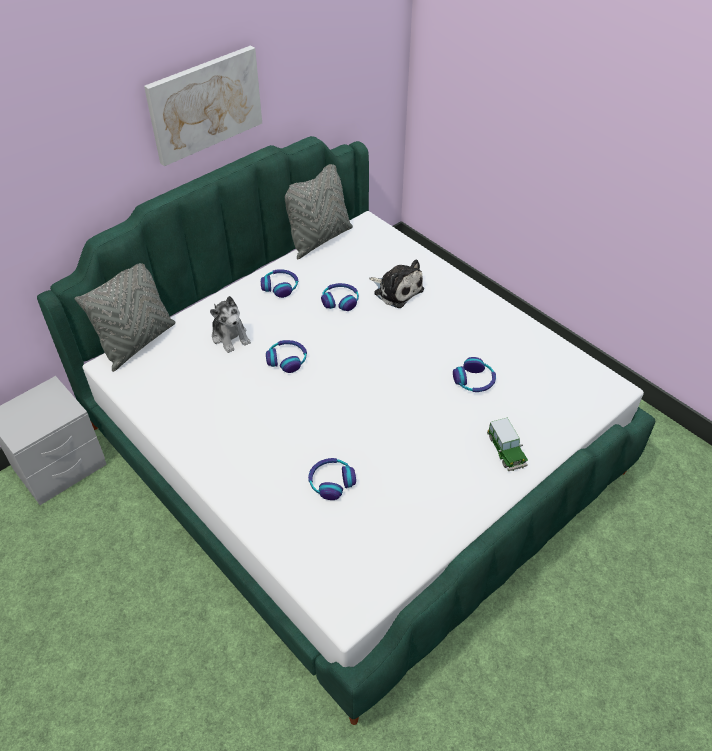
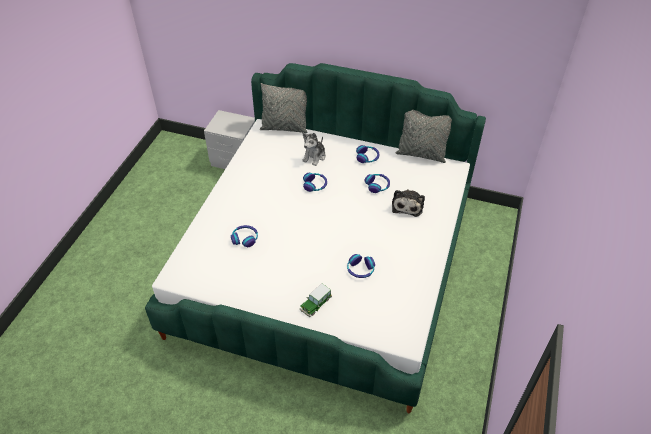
camera: 60 degrees right, 0 degrees up
(205, 104) = (380, 34): picture -> none

